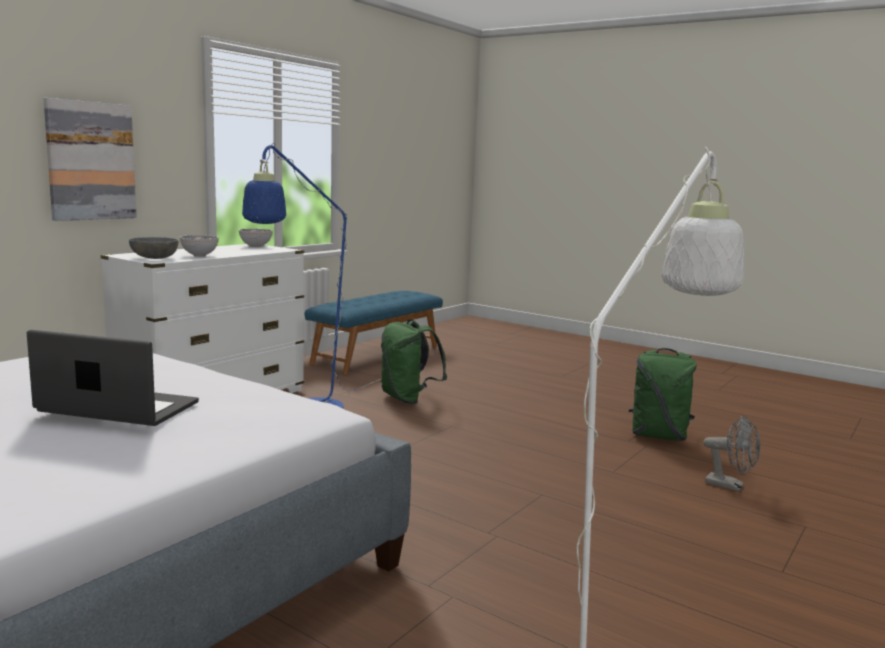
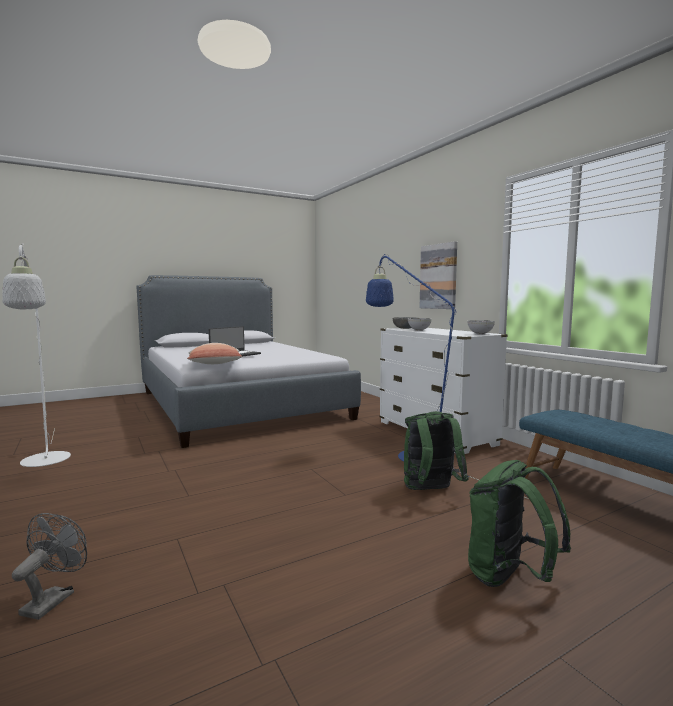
camera: 115 degrees right, 5 degrees down
(281, 402) = (215, 364): none -> pillow
(659, 436) = (209, 623): green backpack -> green backpack (509, 577)
(730, 486) = (53, 599): grey fan -> grey fan turned 135 degrees clockwise

